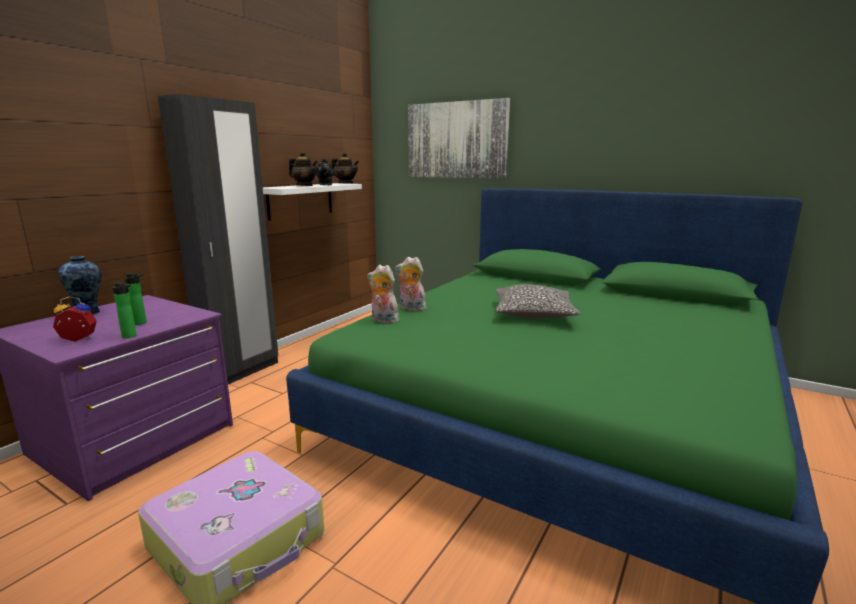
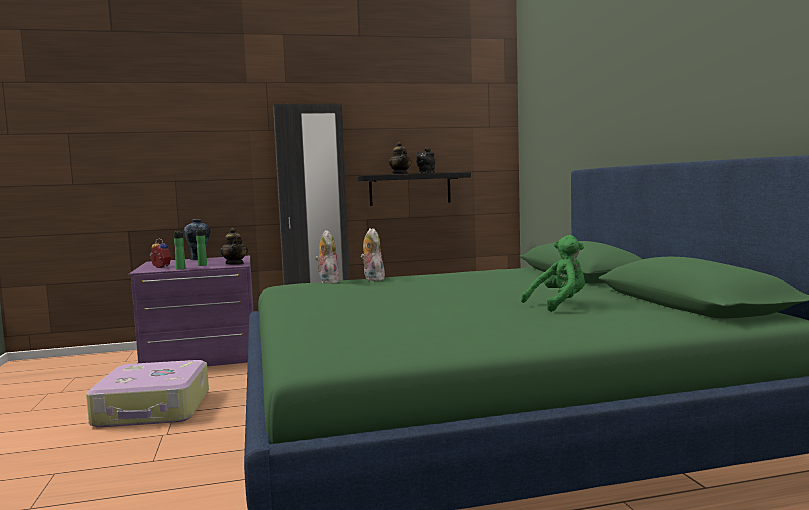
camera: 45 degrees right, 10 degrees down
(300, 200) = (410, 189): white shelf -> black shelf
(345, 183) = (456, 172): teapot -> teapot (235, 264)
(456, 140) = (567, 118): picture -> none
(533, 313) = (447, 292): pillow -> none
(636, 311) = (559, 304): none -> green plush toy

